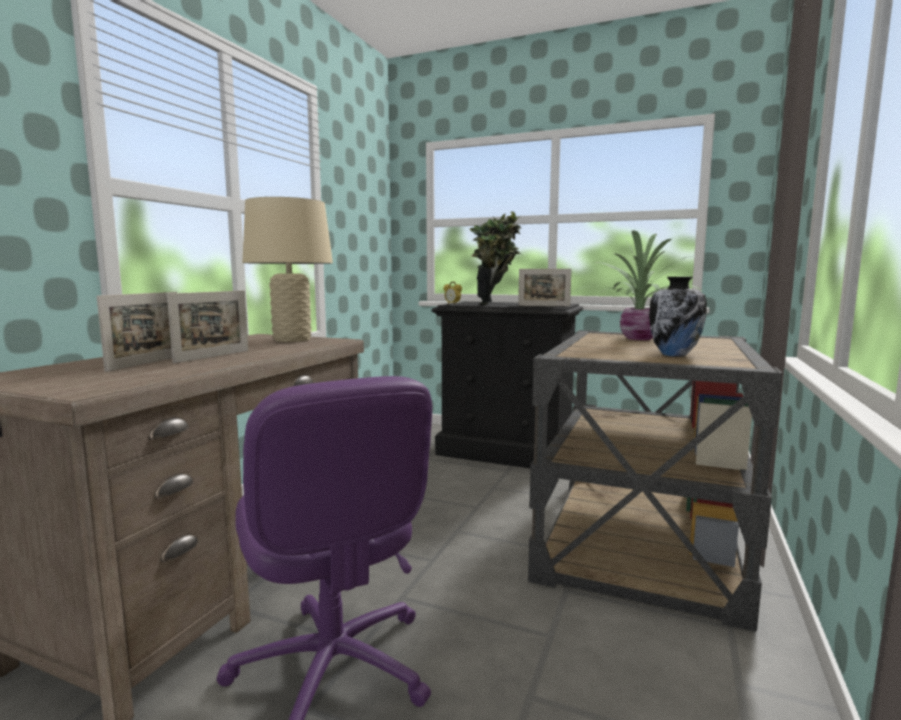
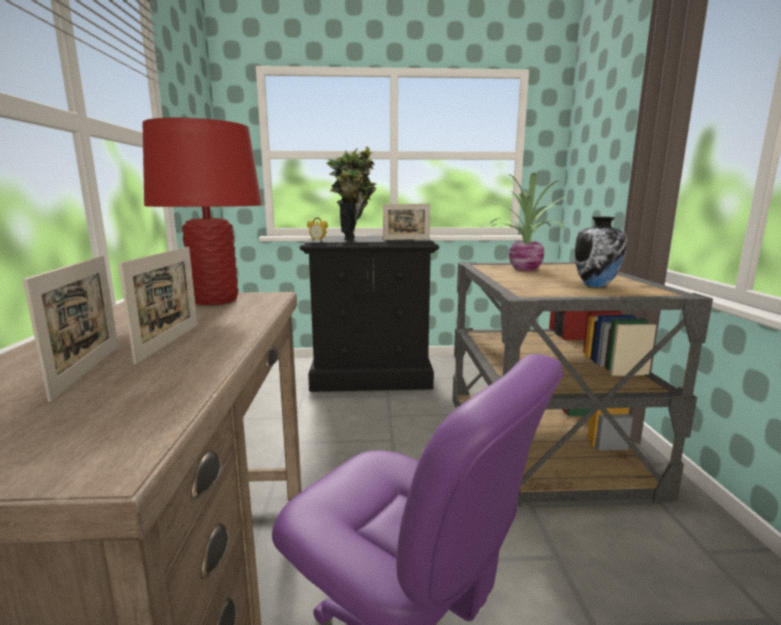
camera: 25 degrees left, 5 degrees up
(292, 340) = (215, 300): beige table lamp -> red table lamp

